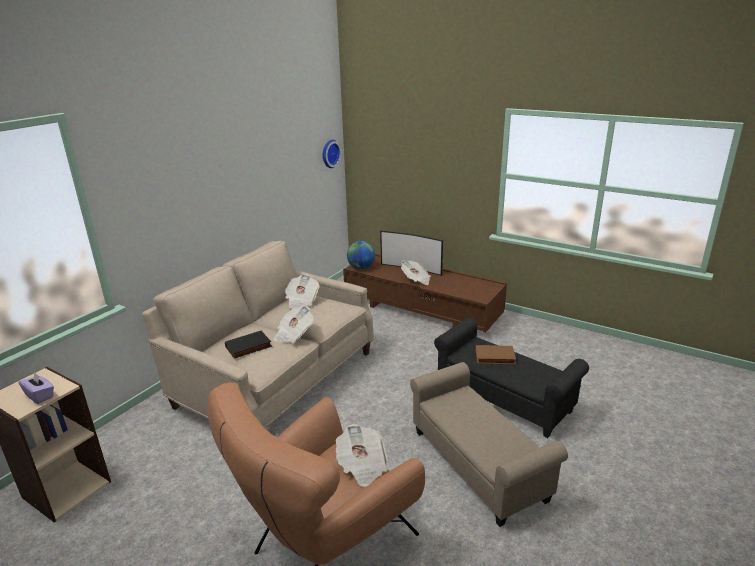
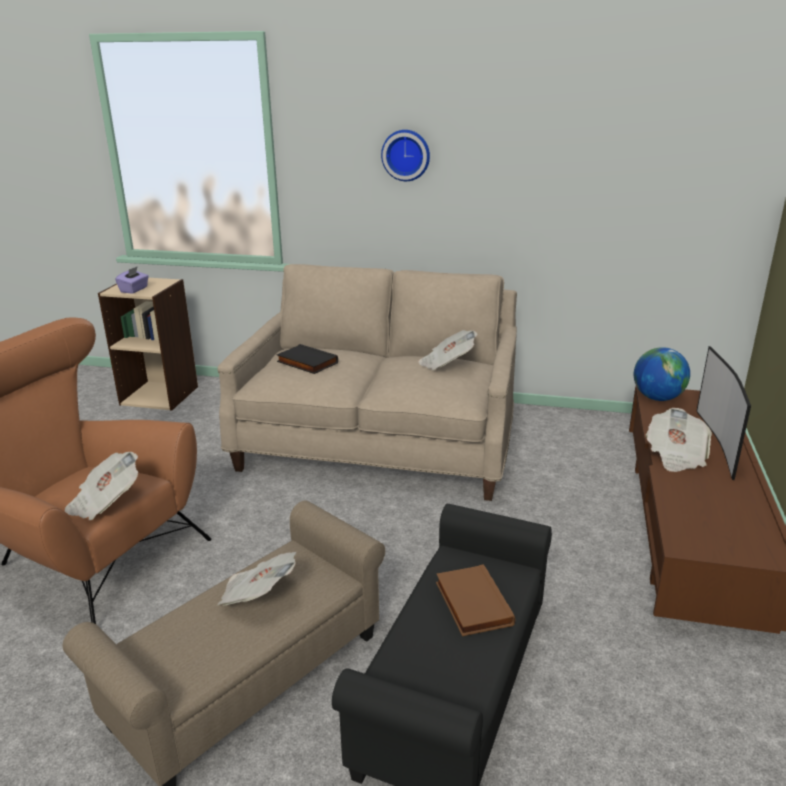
camera: 70 degrees right, 0 degrees up
(293, 334) = (352, 380): newspaper -> newspaper (258, 596)
(329, 153) = (734, 183): wall clock -> wall clock (406, 155)

